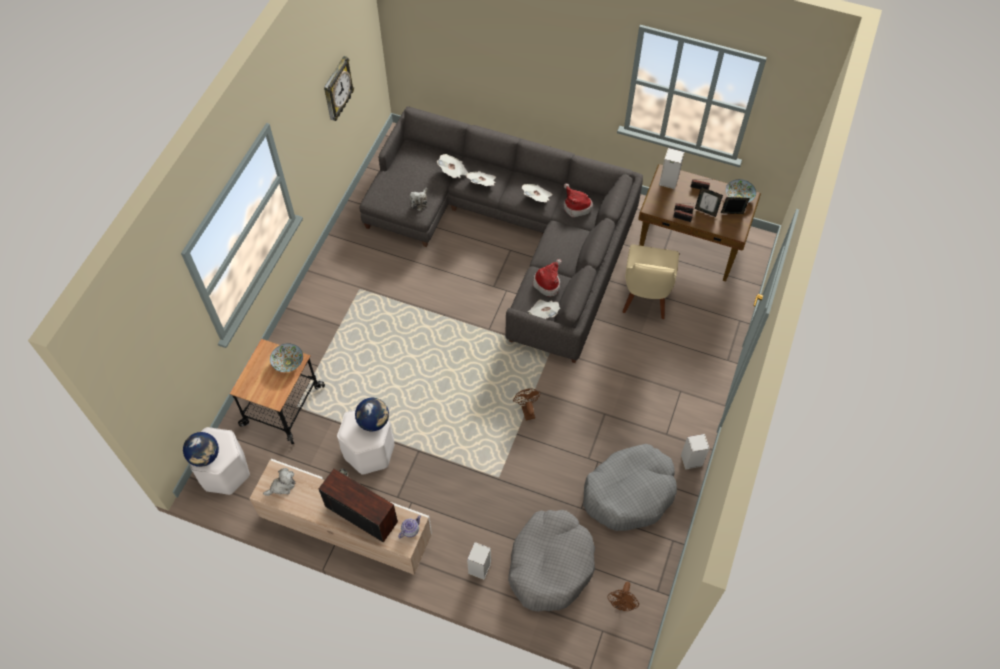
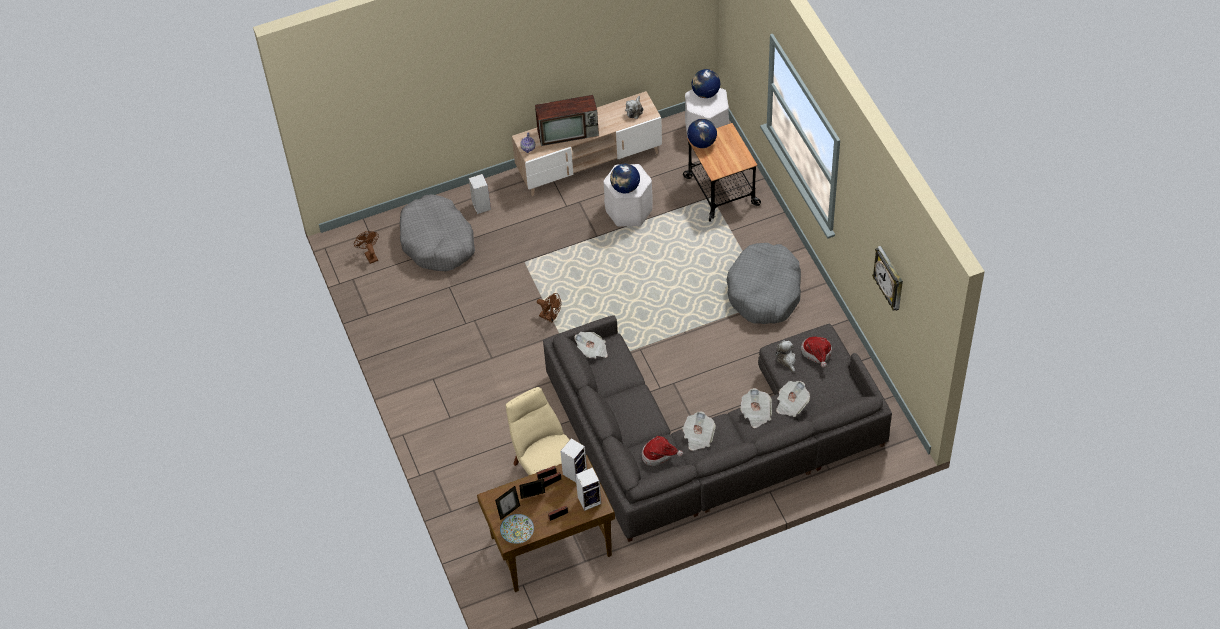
camera: 140 degrees right, 5 degrees down
(274, 395) = (702, 142): none -> globe
(288, 362) = (719, 166): bowl -> none
(548, 283) = (614, 375): hat -> hat (817, 354)
(629, 492) = (425, 321): grey dog bed -> grey dog bed (764, 291)
(690, 461) = (399, 374): speaker -> speaker (575, 471)

